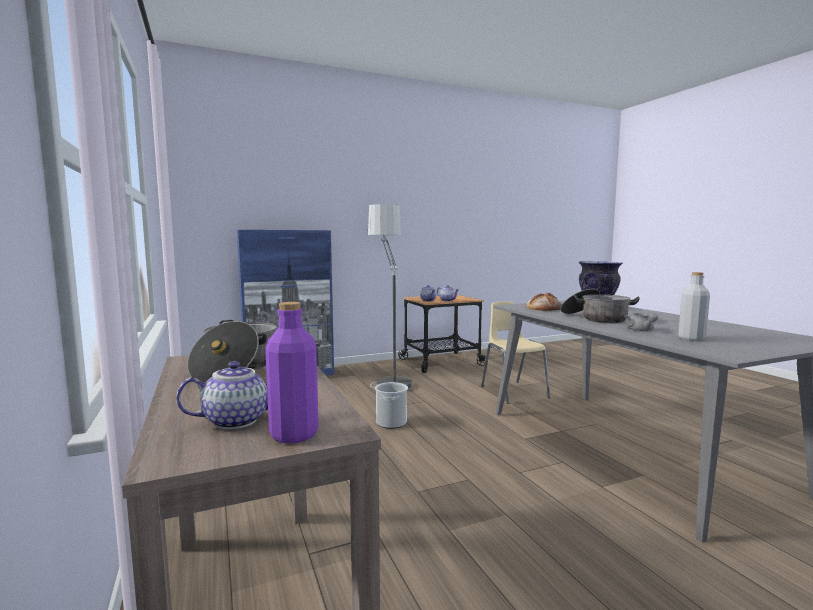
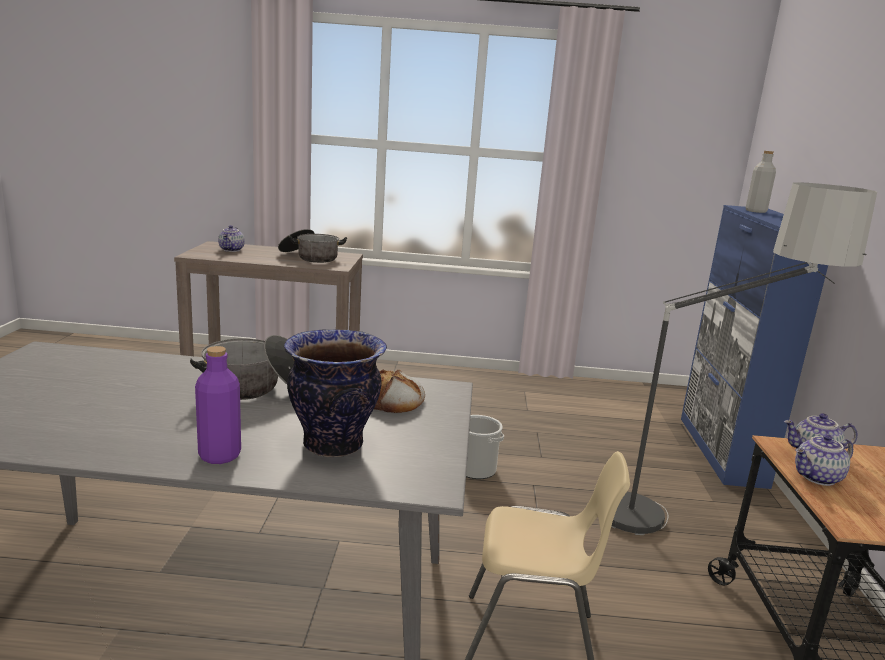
camera: 115 degrees right, 10 degrees up
(294, 434) = (202, 252): purple bottle -> purple bottle (220, 455)
(641, 330) = (163, 373): grey teapot -> none
(691, 338) = (90, 371): grey bottle -> grey bottle (755, 211)

